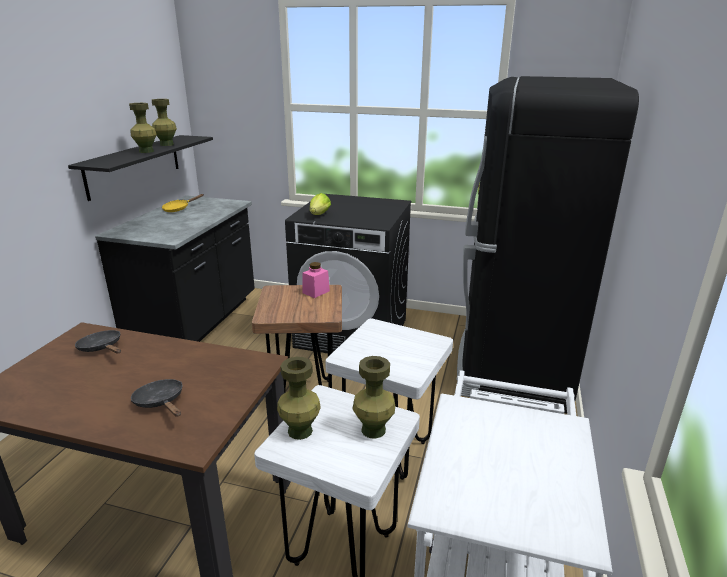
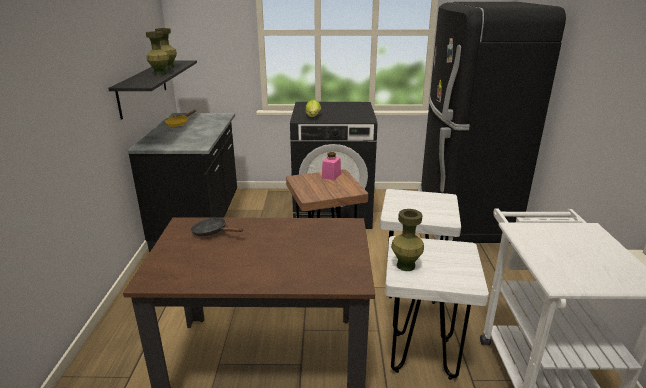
camera: 15 degrees left, 0 degrees up
(161, 402) = (301, 260): black frying pan -> none
(373, 430) = (454, 257): green vase -> none

